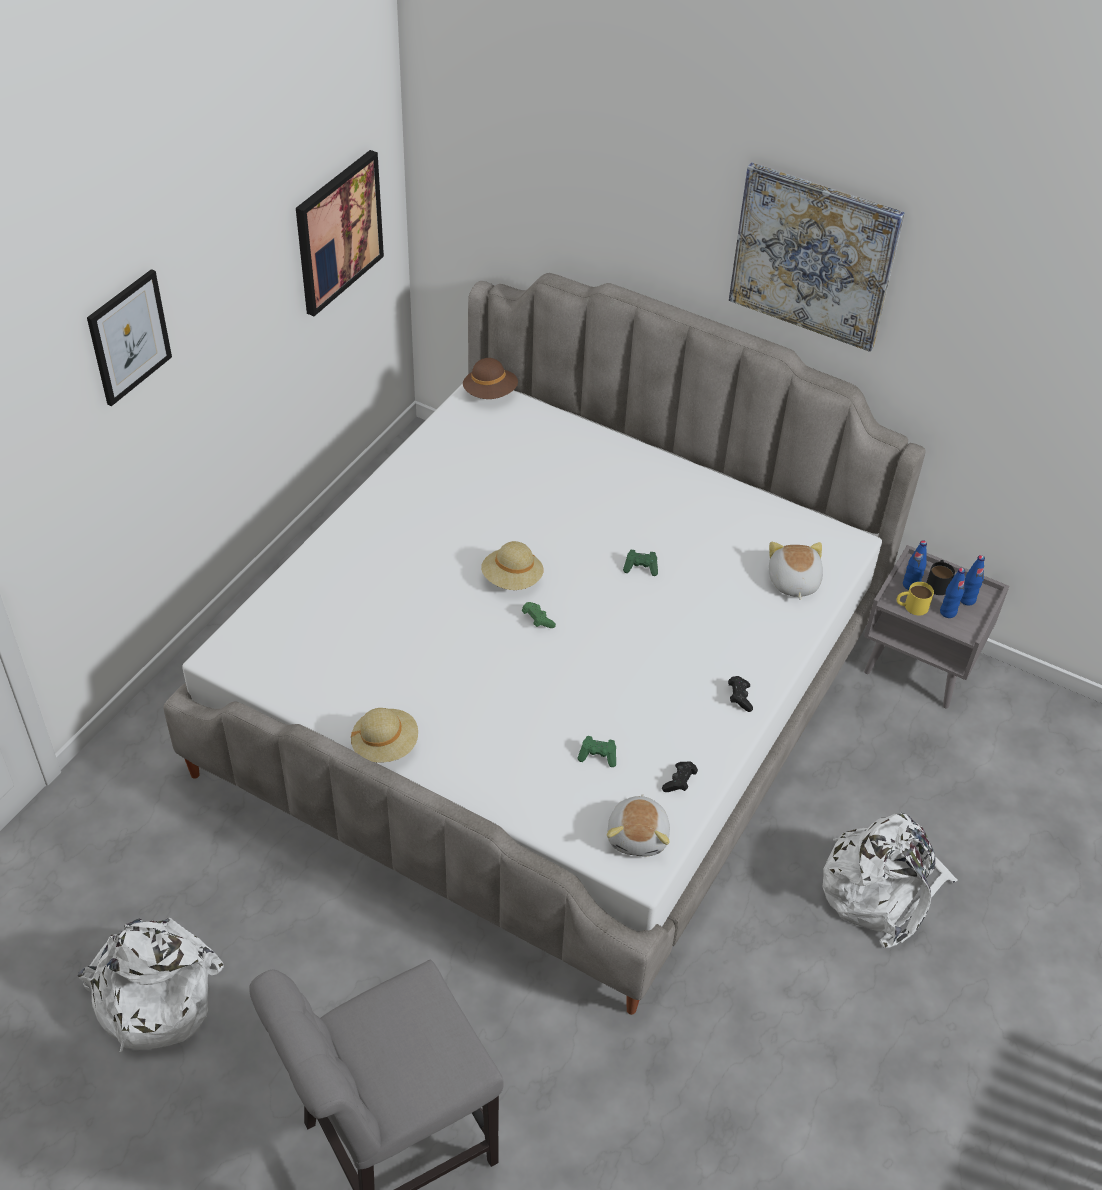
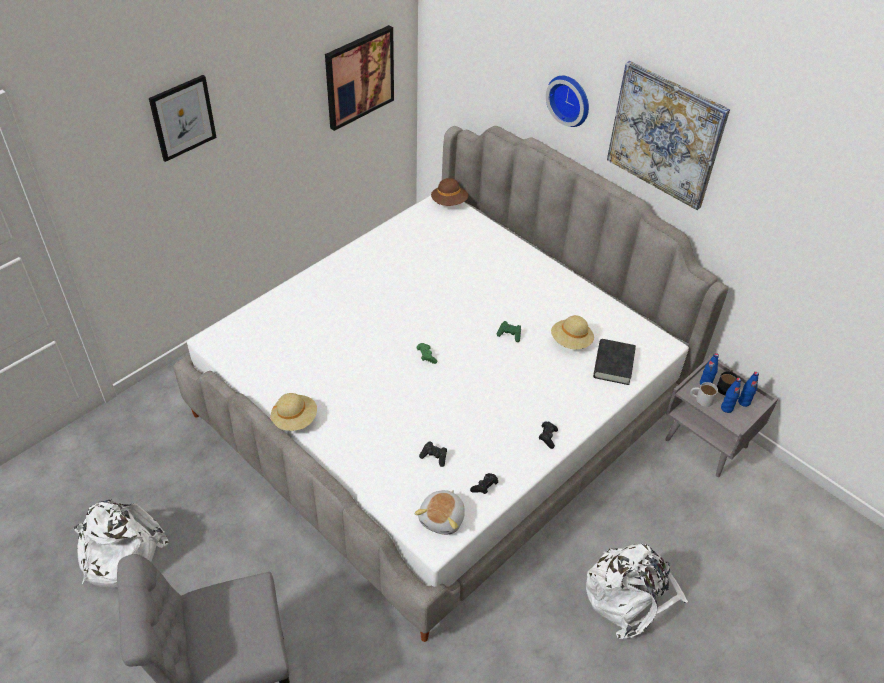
camera: 15 degrees right, 0 degrees up
(512, 579) = (419, 326): beige hat -> beige hat (571, 341)
(598, 756) = (434, 457): green game controller -> black game controller
(664, 223) = (570, 99): none -> wall clock
(793, 582) = (613, 365): plush toy -> black book
(911, 606) = (701, 399): yellow mug -> white mug

